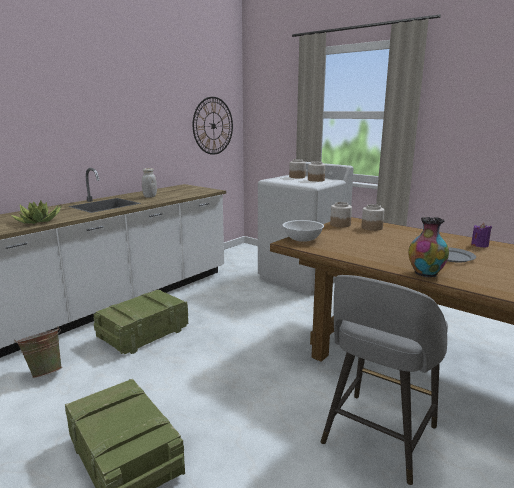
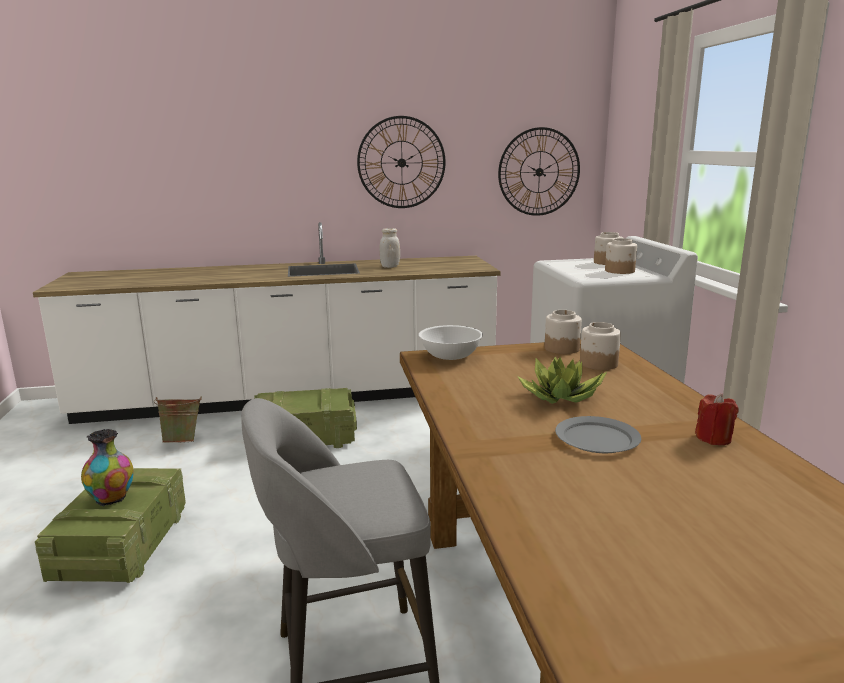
camera: 40 degrees right, 0 degrees up
(39, 221) = (225, 278): potted plant -> potted plant (561, 396)
(135, 119) = (401, 162): none -> wall clock
(425, 274) = (477, 446): vase -> vase (112, 499)
(479, 245) = (713, 438): purple candle -> red candle

